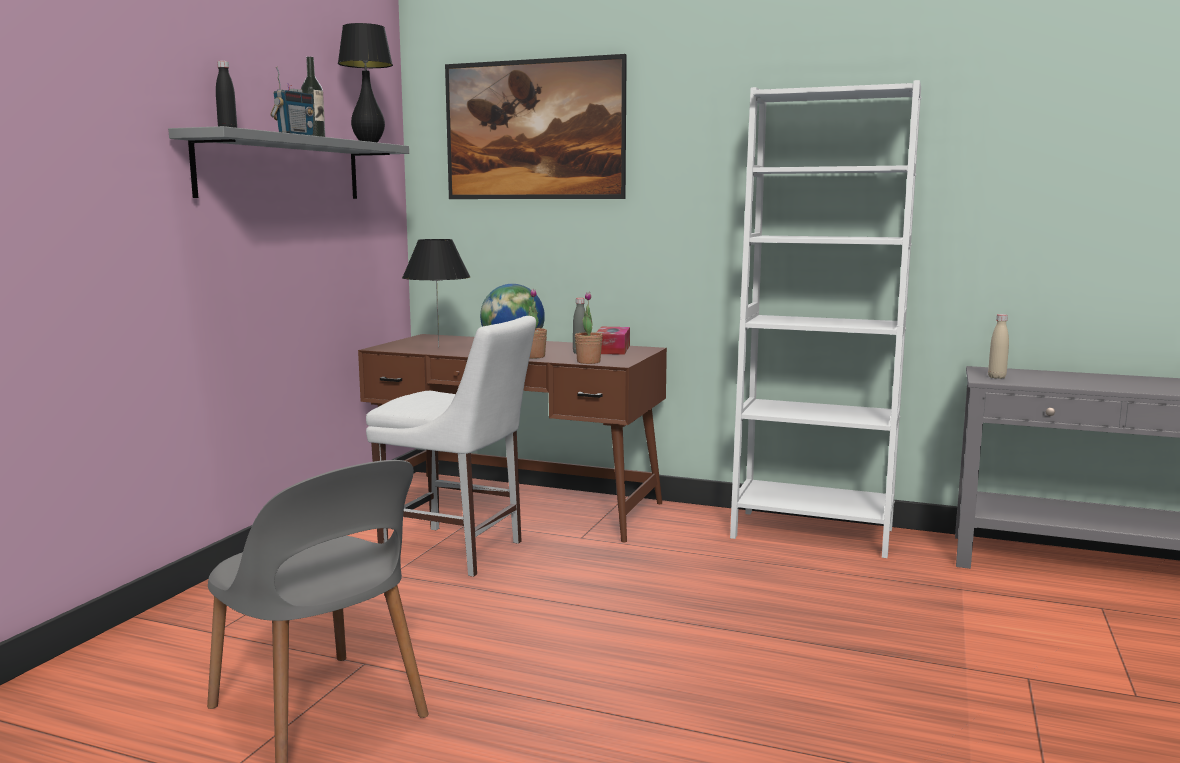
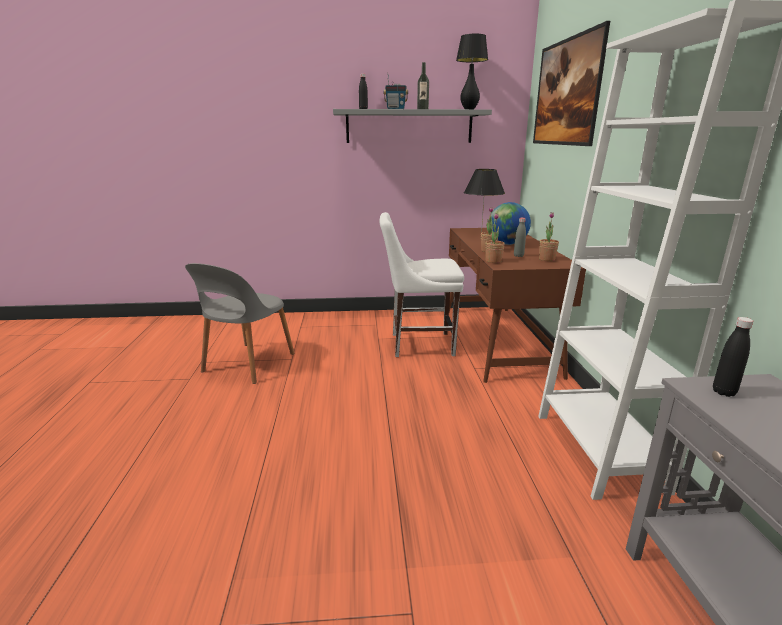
camera: 65 degrees right, 10 degrees up
(458, 552) = (418, 344): white chair -> white chair turned 90 degrees clockwise
(612, 349) = (546, 259): tissue box -> potted plant
(996, 377) = (724, 392): beige bottle -> black bottle

